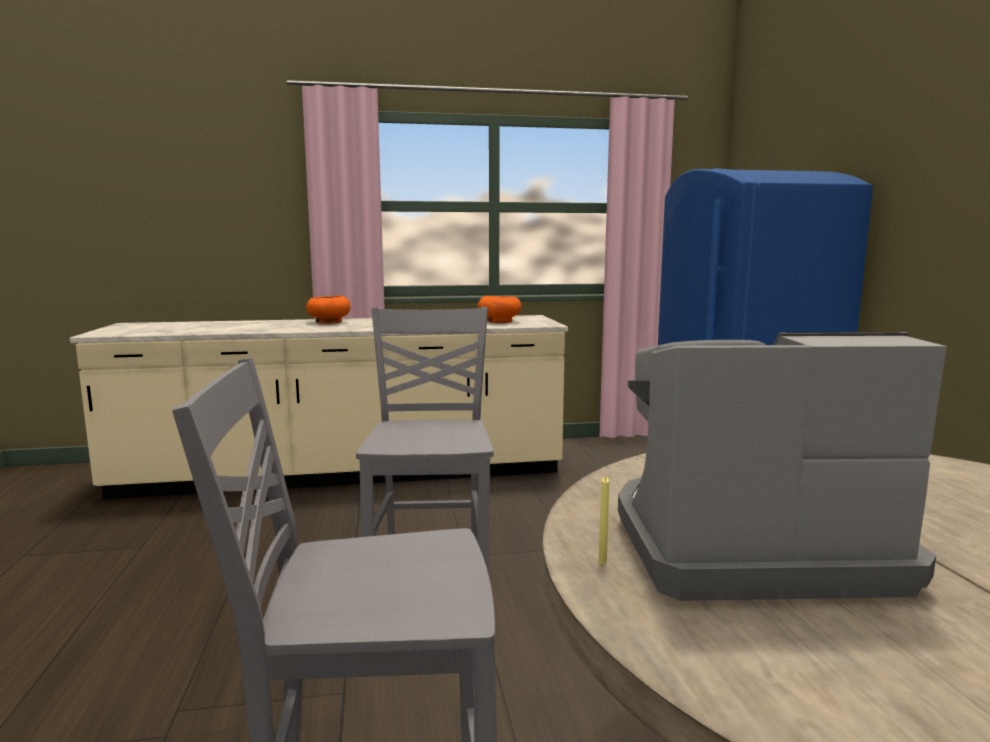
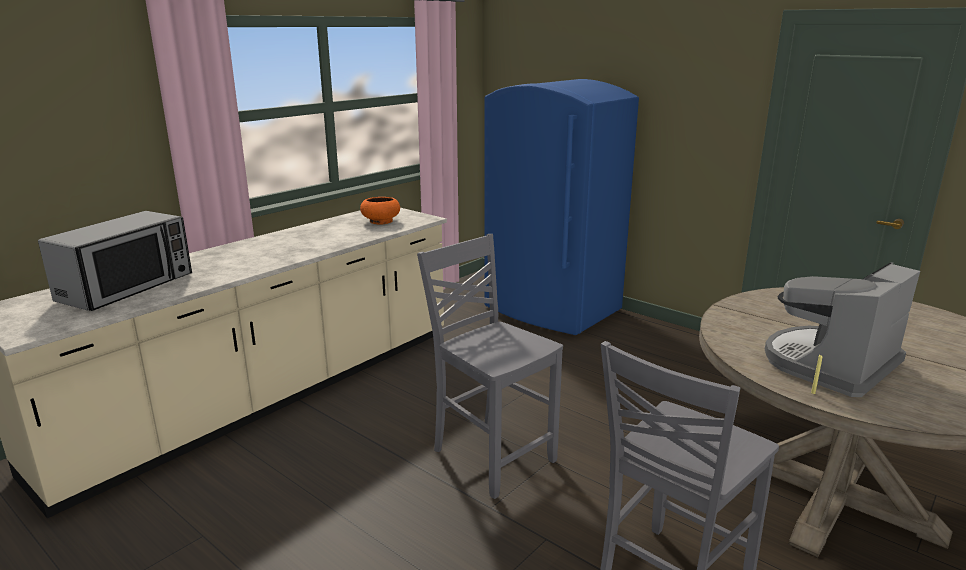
camera: 40 degrees left, 10 degrees up
(215, 326) = (127, 287): none -> microwave
(328, 322) = (232, 254): orange bowl -> none

